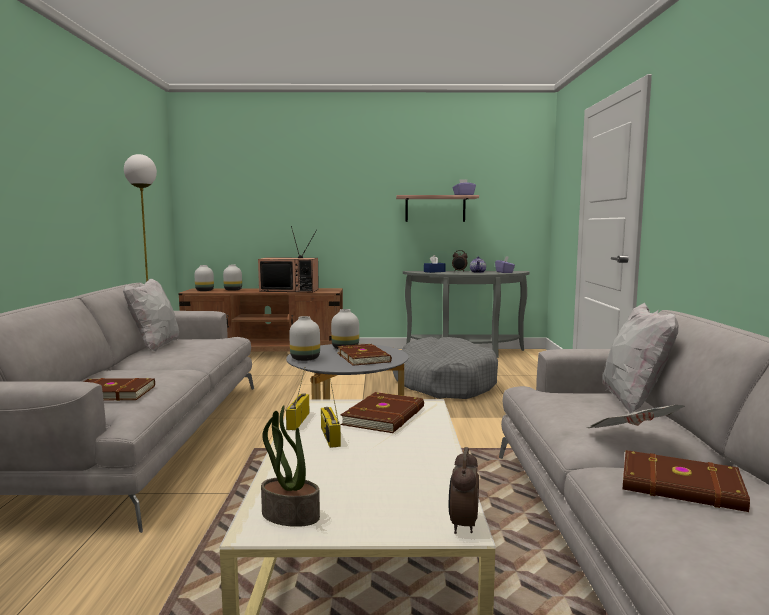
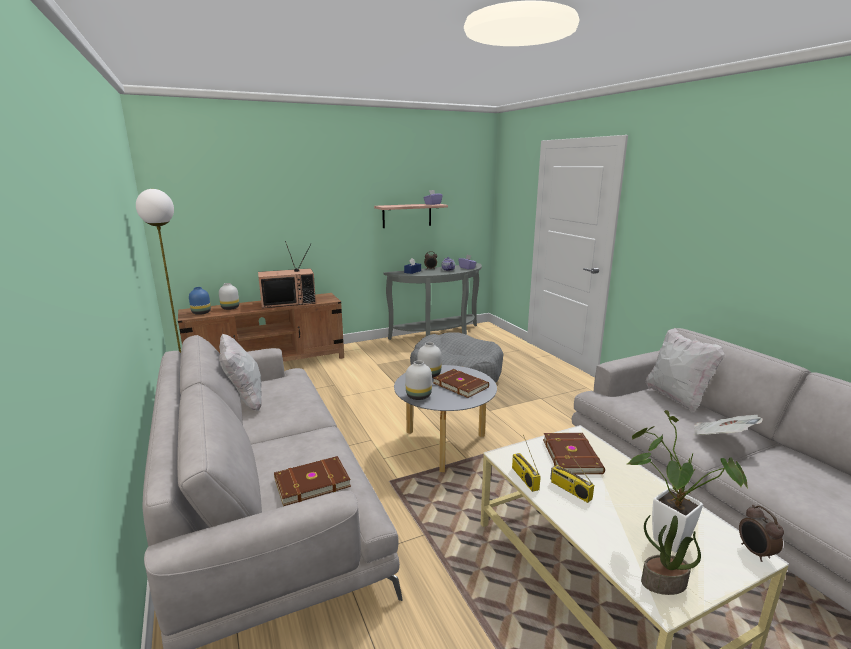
camera: 25 degrees left, 10 degrees up
(204, 290) = (201, 313): white vase -> blue vase
(365, 486) = (663, 536): none -> potted plant
(681, 486) = (790, 475): brown book -> none

